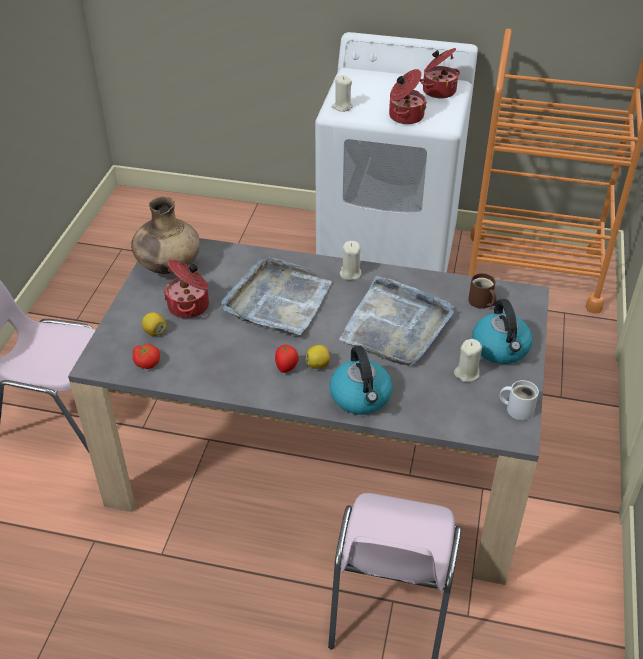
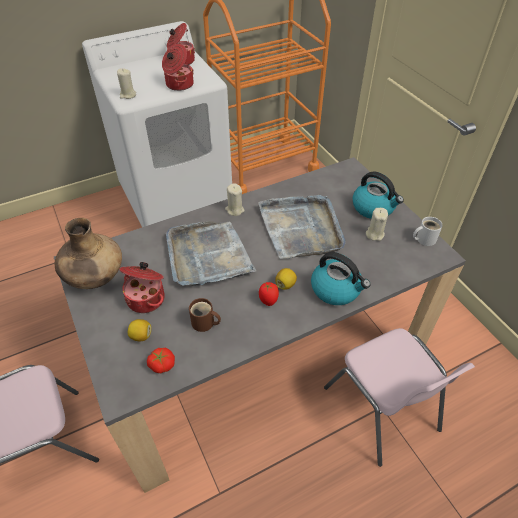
camera: 40 degrees left, 5 degrees up
(481, 302) = (331, 186): brown mug -> brown mug (204, 323)

